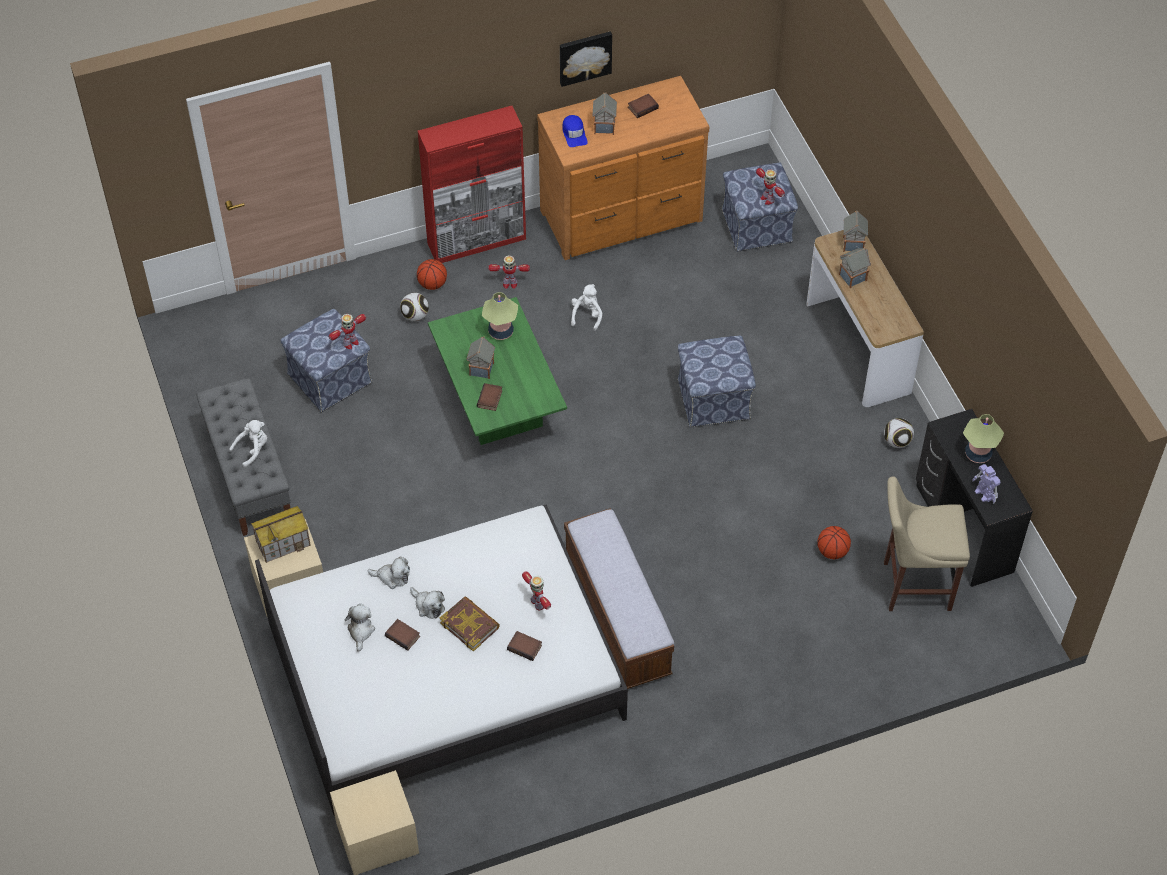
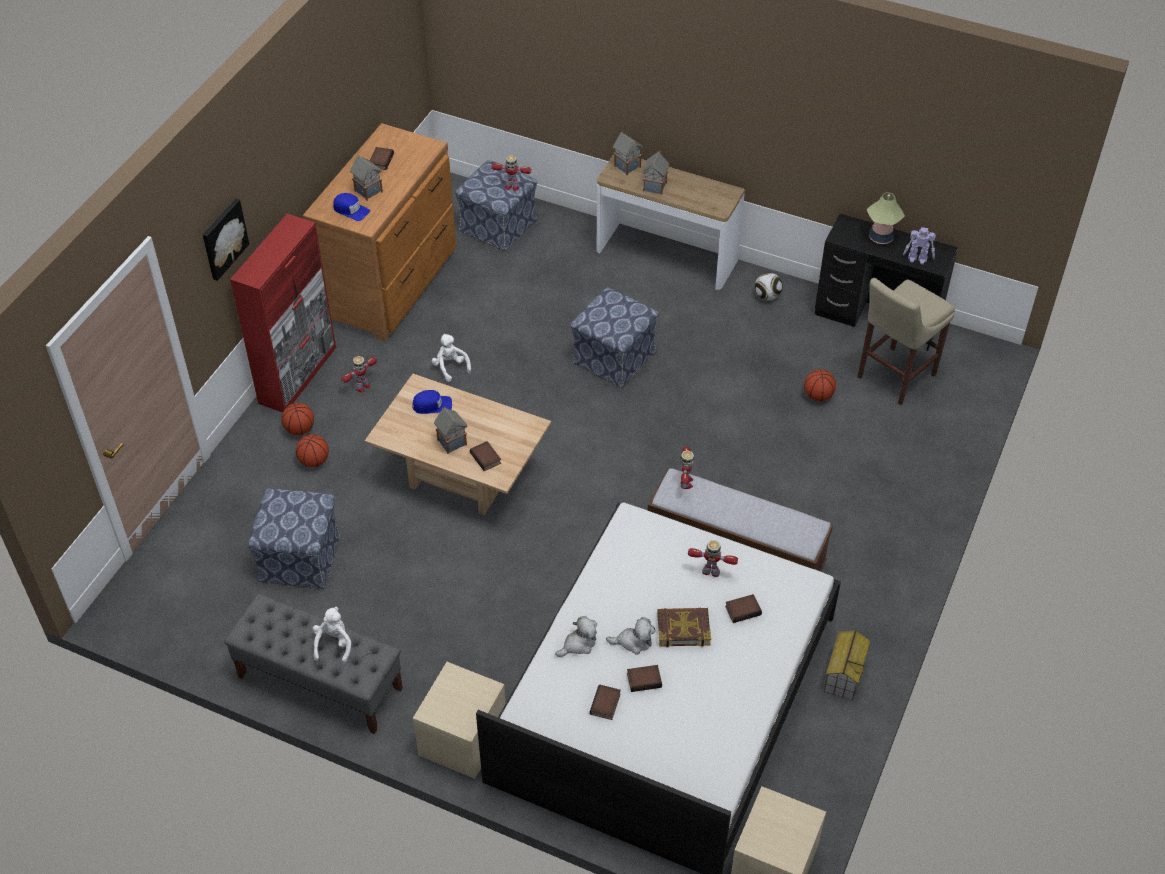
camera: 45 degrees left, 5 degrees down
(283, 543) = (452, 694): toy house -> toy house (843, 675)
(350, 343) = (316, 502): toy robot -> toy robot (685, 482)
(360, 631) = (606, 705): plush toy -> book
(415, 315) = (314, 461): football -> basketball
(498, 405) = (462, 477): green coffee table -> beige coffee table
(501, 331) = (432, 405): table lamp -> blue cap
(584, 57) = (319, 135): picture -> picture (223, 238)

